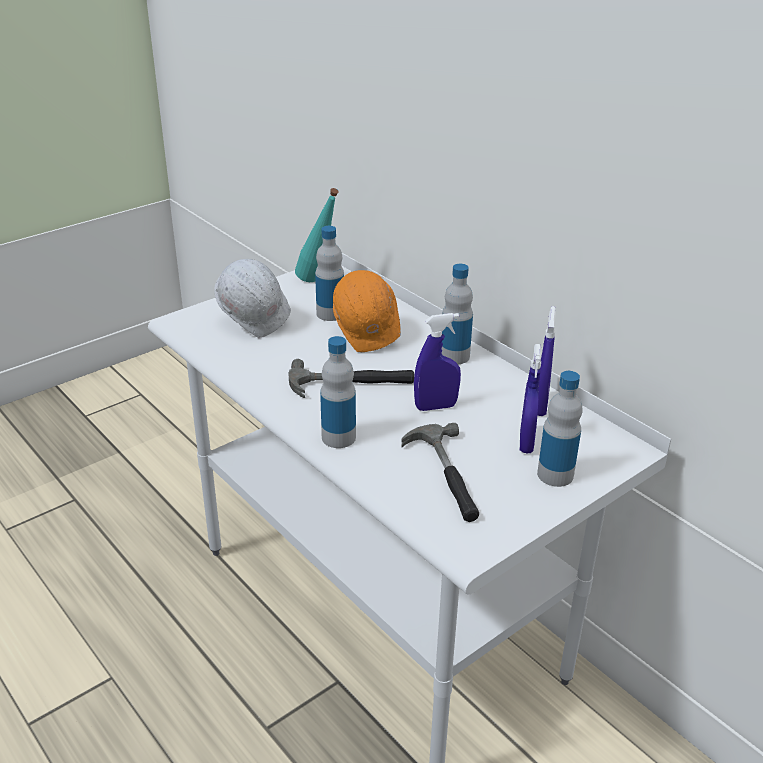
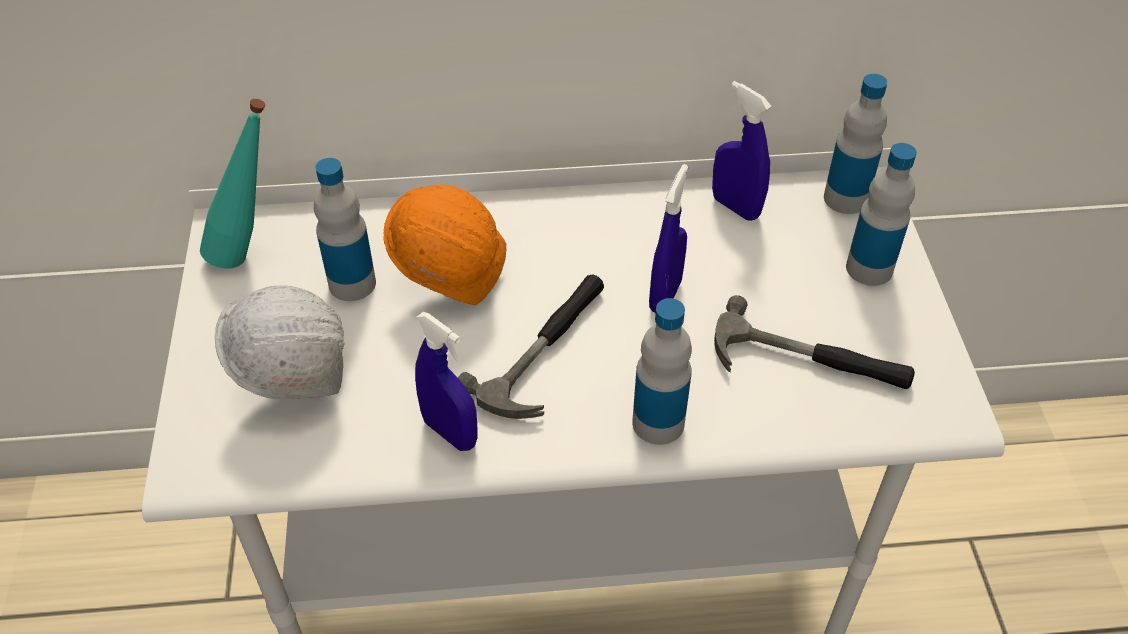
camera: 55 degrees left, 15 degrees up
(454, 356) = (571, 220): bottle -> bottle (845, 198)
(526, 443) = (795, 258): blue spray bottle -> blue spray bottle (450, 433)

